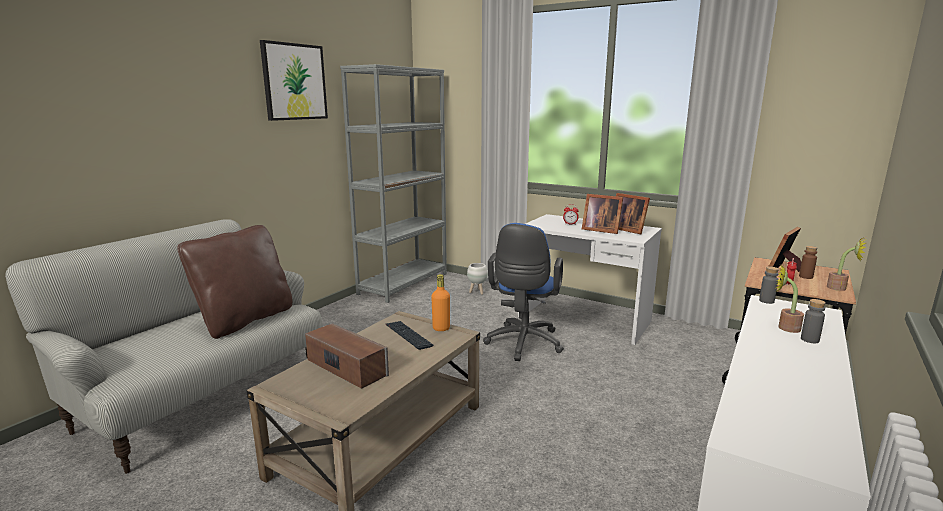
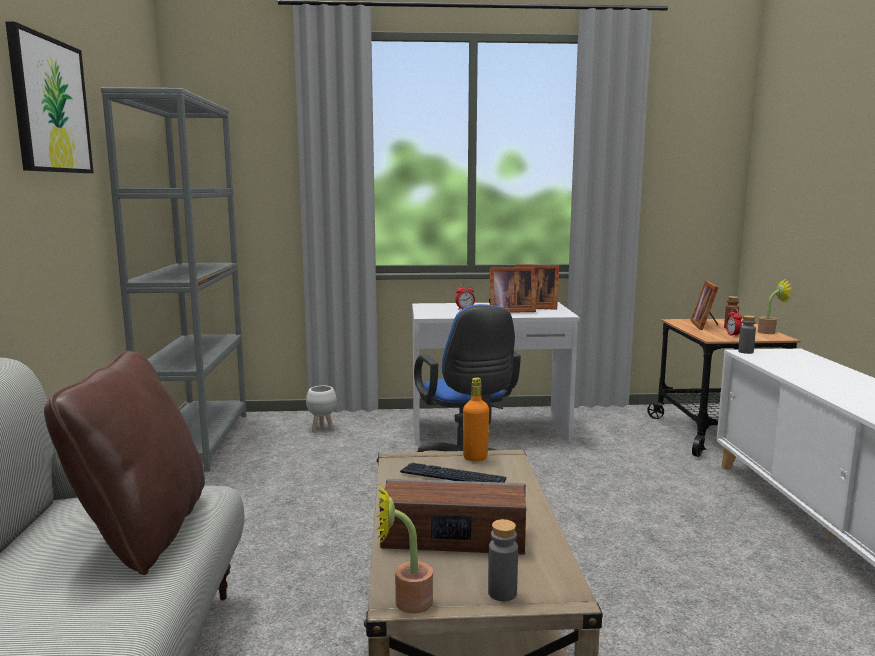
camera: 35 degrees left, 5 degrees down
(784, 327) = (801, 369): potted plant -> potted plant (405, 602)
(809, 340) = (835, 374): grey bottle -> grey bottle (502, 593)

